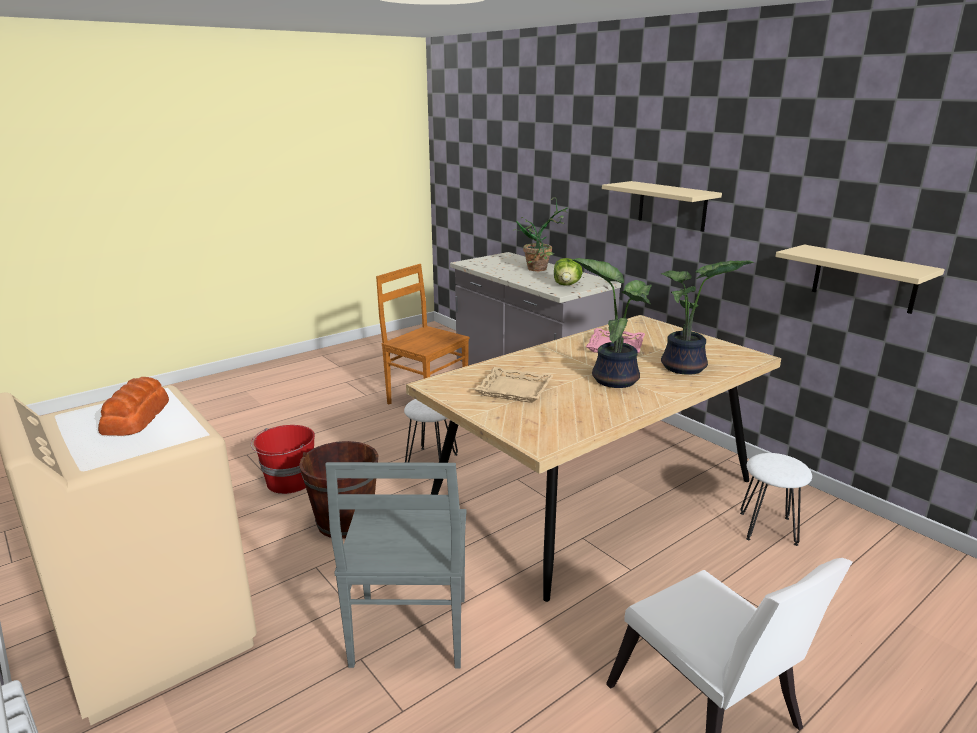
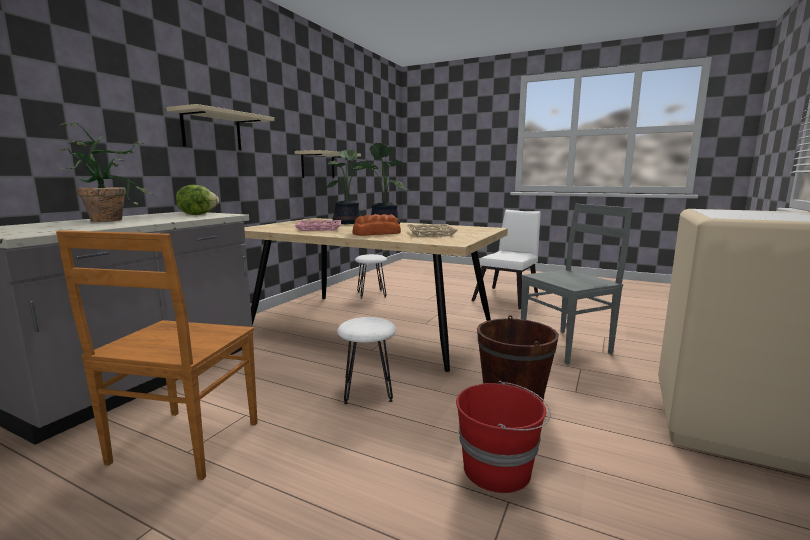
camera: 115 degrees left, 10 degrees down
(137, 417) = (749, 214): bread -> bread (376, 233)

